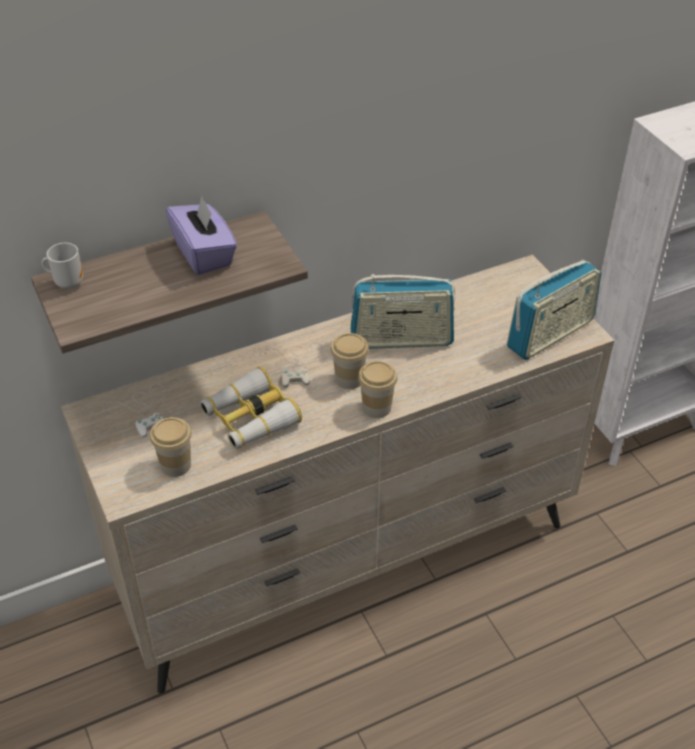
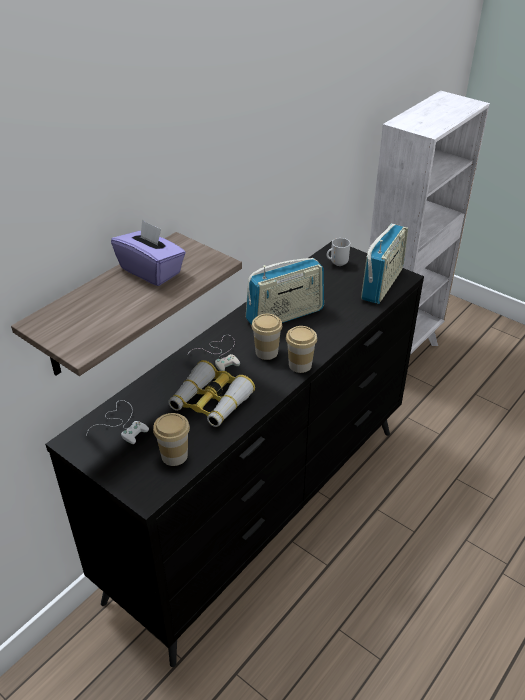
camera: 25 degrees left, 5 degrees down
(68, 282) = (49, 320): mug -> mug (337, 263)
(349, 561) = (263, 509): beige dresser -> black dresser

